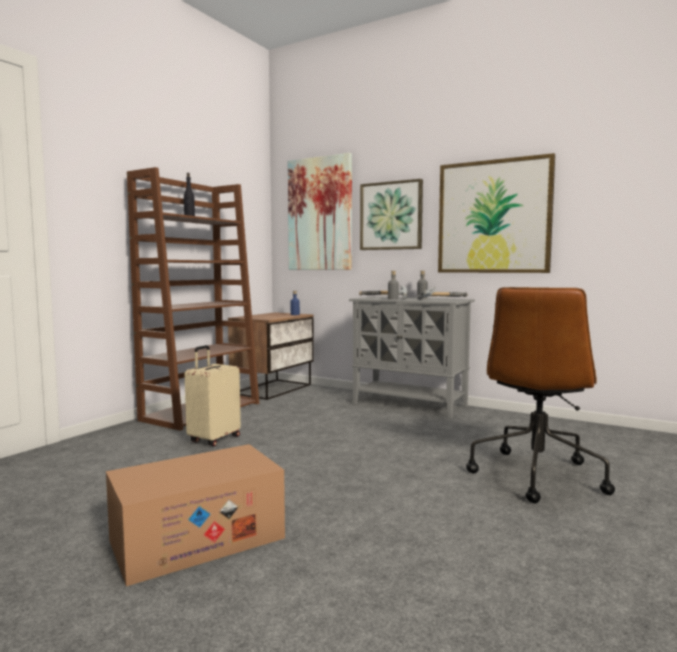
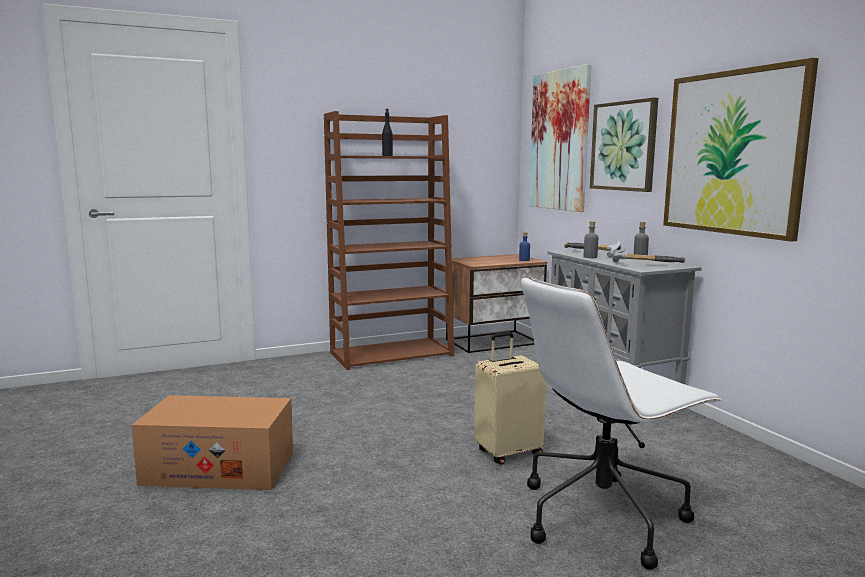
camera: 35 degrees right, 5 degrees up
(213, 439) = (358, 385): beige suitcase -> beige suitcase (508, 452)
(536, 475) = (603, 515): brown office chair -> white office chair

